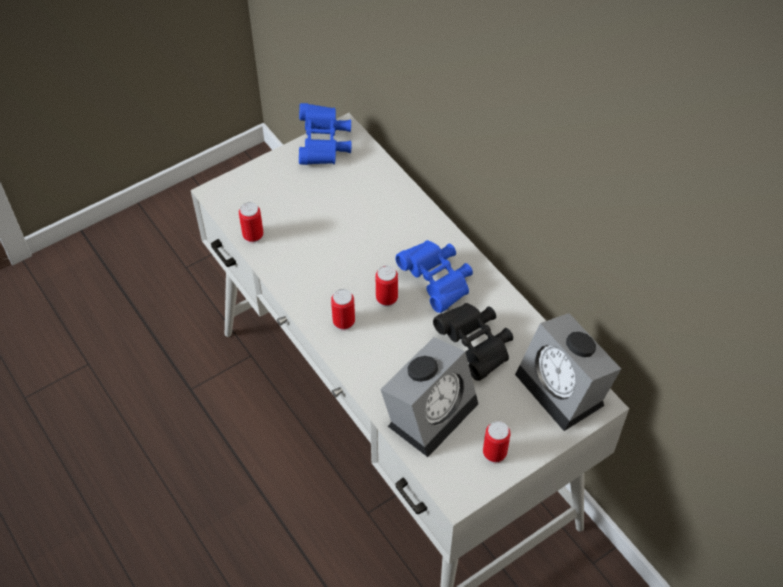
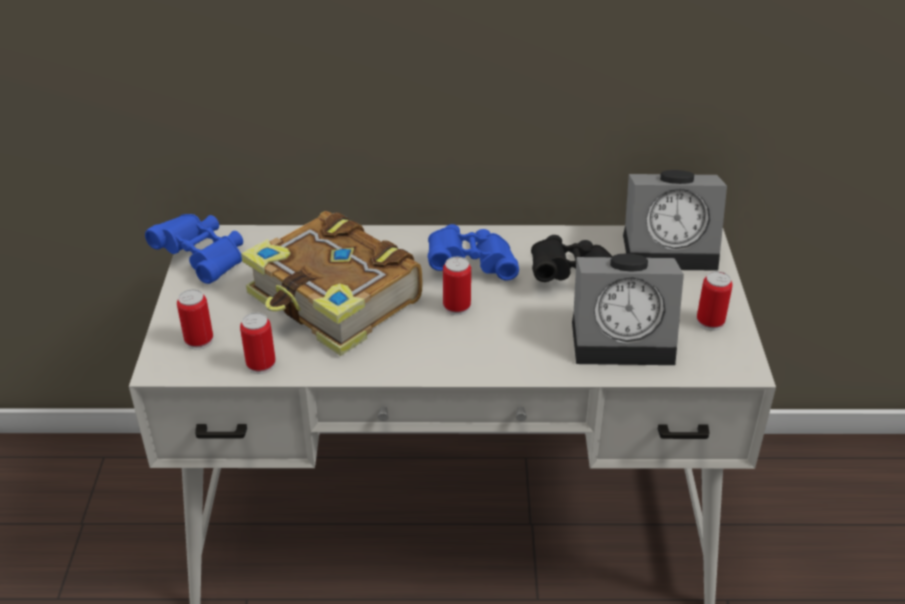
camera: 55 degrees left, 15 degrees down
(339, 233) = (334, 301): none -> book
(344, 322) = (455, 349): can -> can (199, 340)
(431, 410) = (625, 339): alarm clock -> alarm clock turned 105 degrees clockwise

